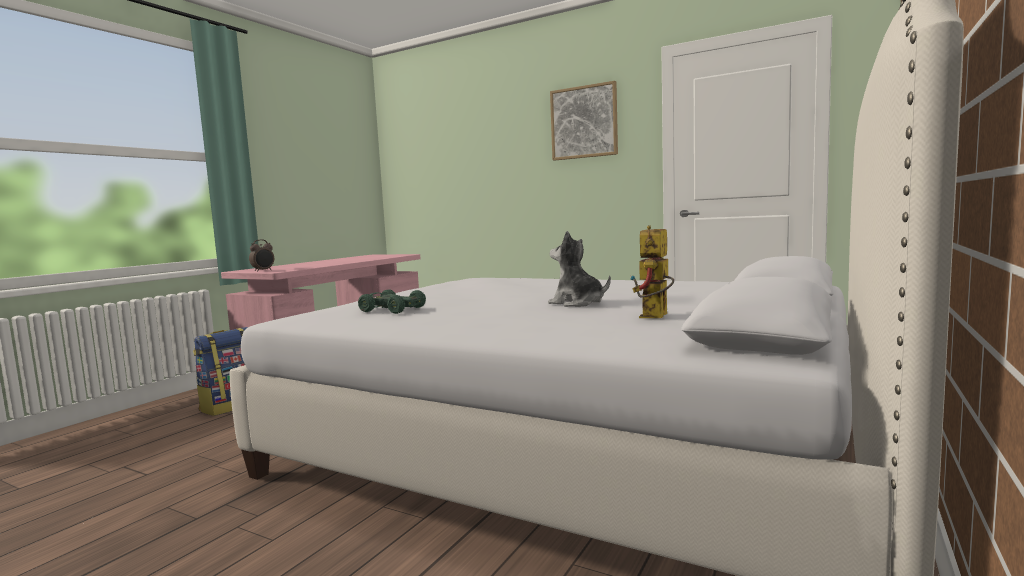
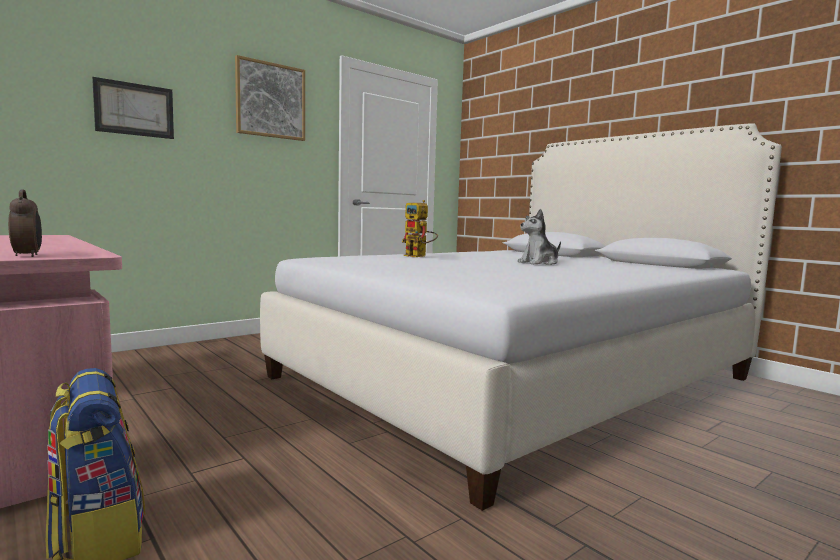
camera: 70 degrees left, 0 degrees up
(391, 309) = (501, 277): green toy car -> none
(485, 159) = (134, 109): none -> picture
(655, 317) = (610, 264): toy robot -> toy robot (419, 256)

